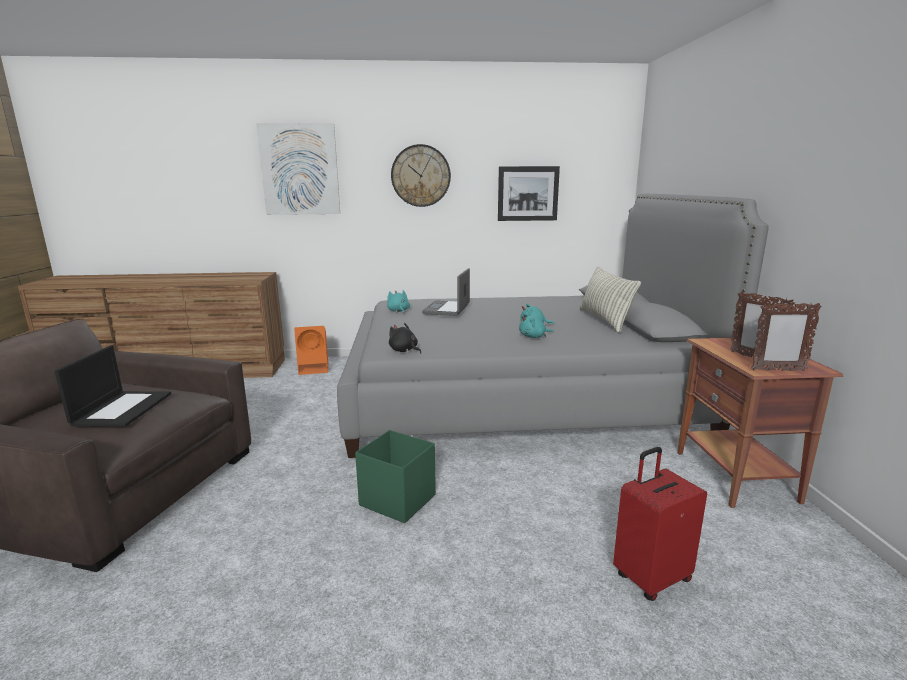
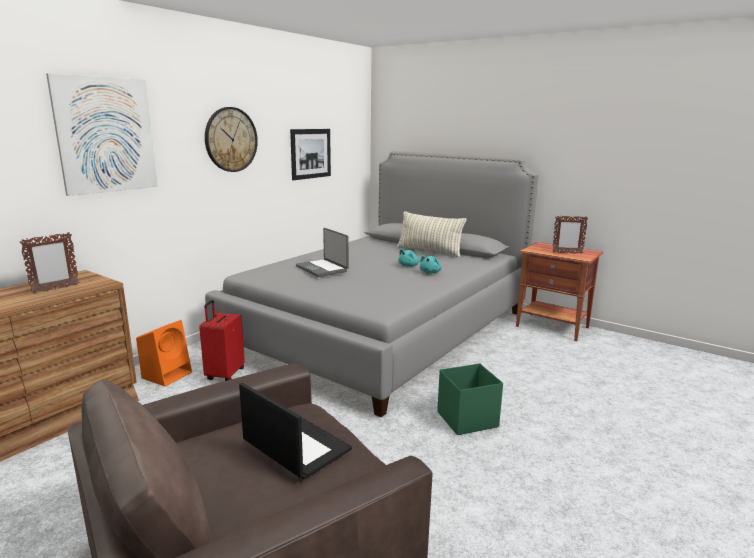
camera: 50 degrees left, 0 degrees up
(398, 311) = (285, 280): turquoise plush toy -> none
(404, 350) = (394, 306): black plush toy -> none
(650, 577) = (612, 383): red suitcase -> red suitcase (224, 374)
(778, 370) = (587, 256): picture frame -> picture frame (55, 289)

